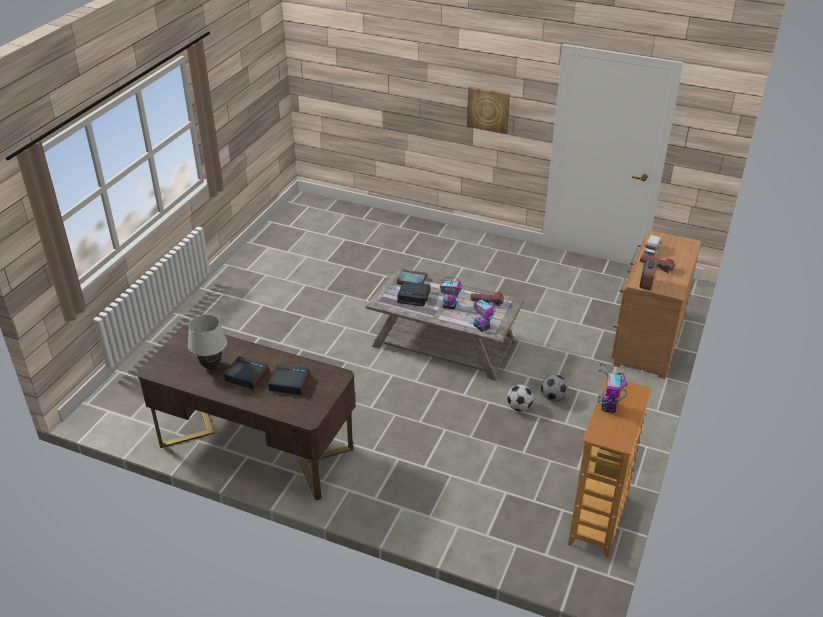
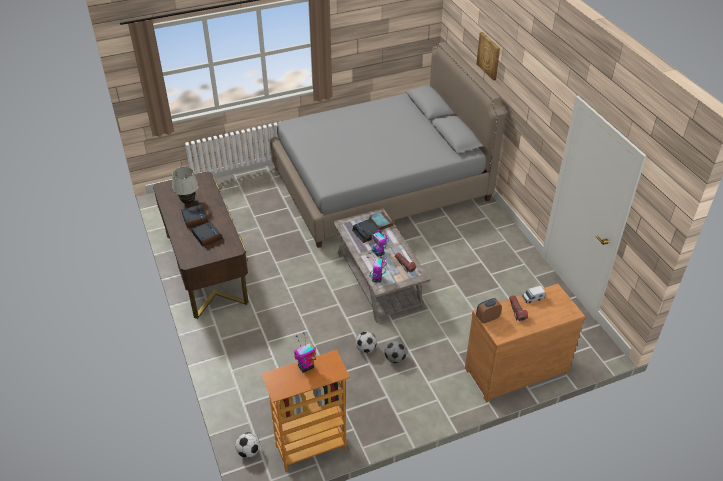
camera: 45 degrees right, 5 degrees up
(322, 265) = (380, 184): none -> grey bed
(488, 109) = (529, 124): picture -> picture (489, 55)
(554, 570) = (249, 451): none -> football

